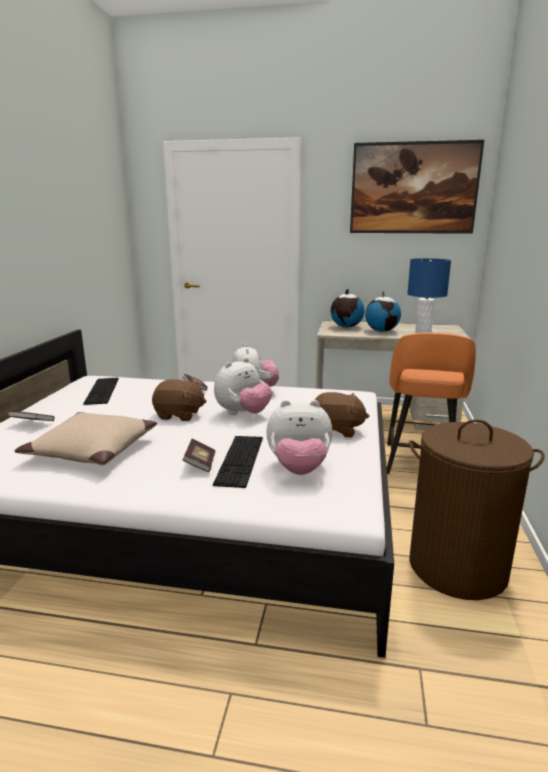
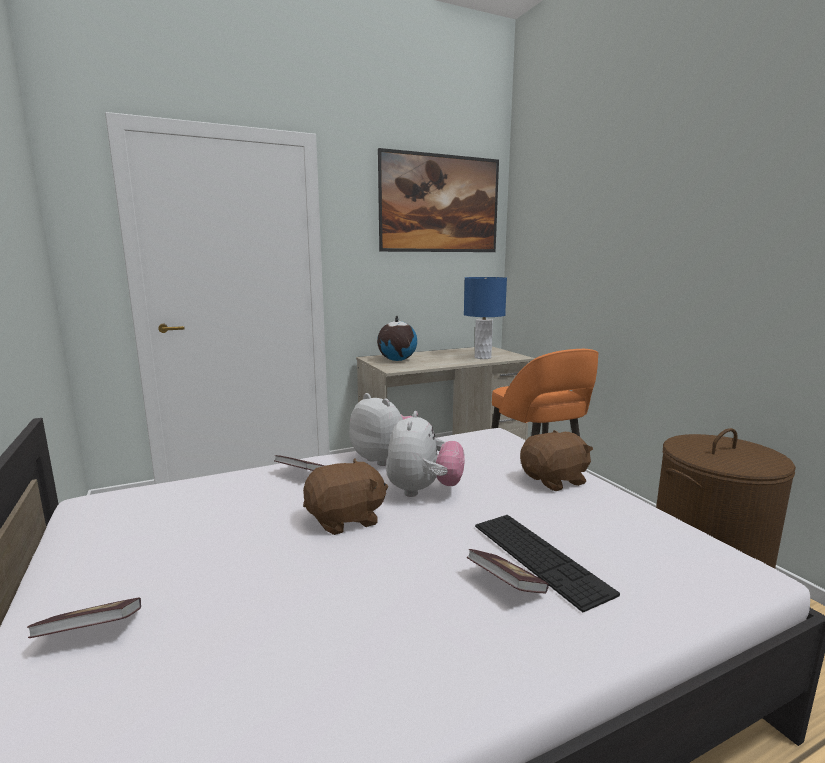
camera: 35 degrees left, 5 degrees down
(91, 450) = (309, 636): beige pillow -> none
(102, 390) = (146, 518): keyboard -> none
(299, 469) = (615, 542): plush toy -> none
(381, 331) = (440, 359): globe -> none

